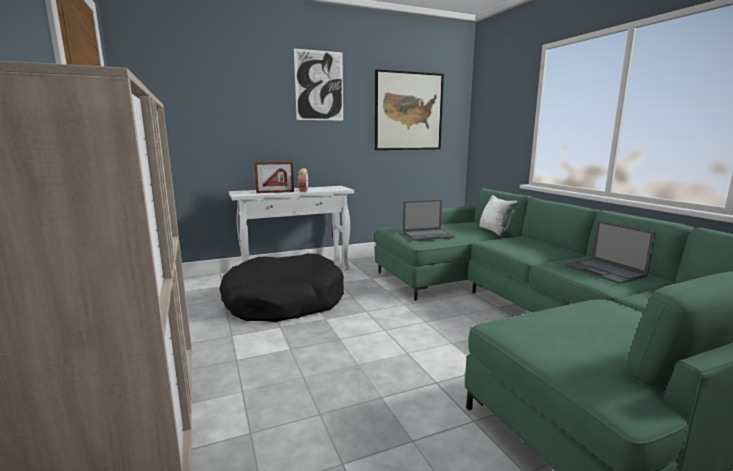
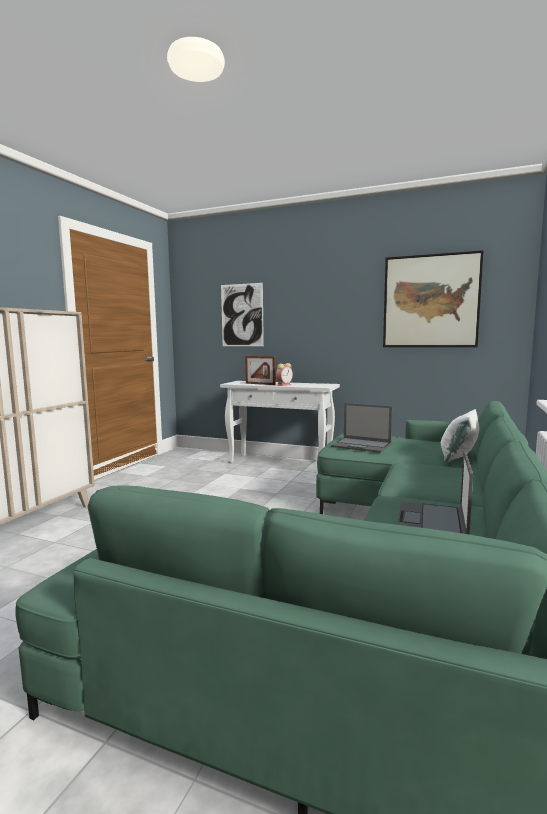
camera: 45 degrees right, 5 degrees down
(284, 302) = (223, 482): black dog bed -> none
(319, 86) = (323, 282): picture -> picture (242, 315)

